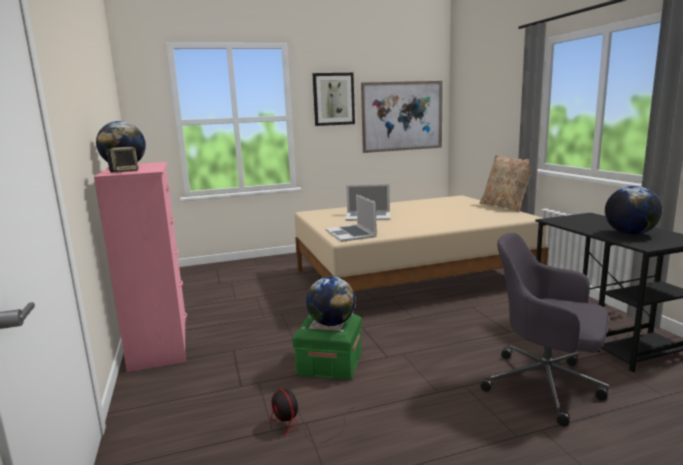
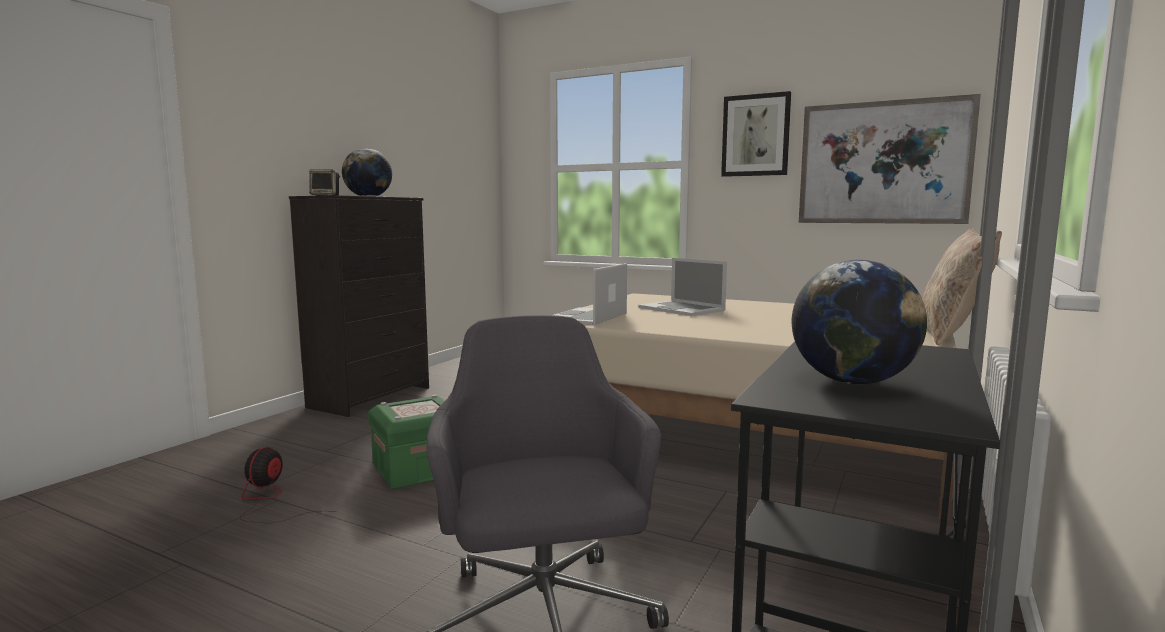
camera: 45 degrees right, 5 degrees down
(160, 343) = (372, 397): pink dresser -> black dresser
(332, 323) = (414, 409): globe -> none

